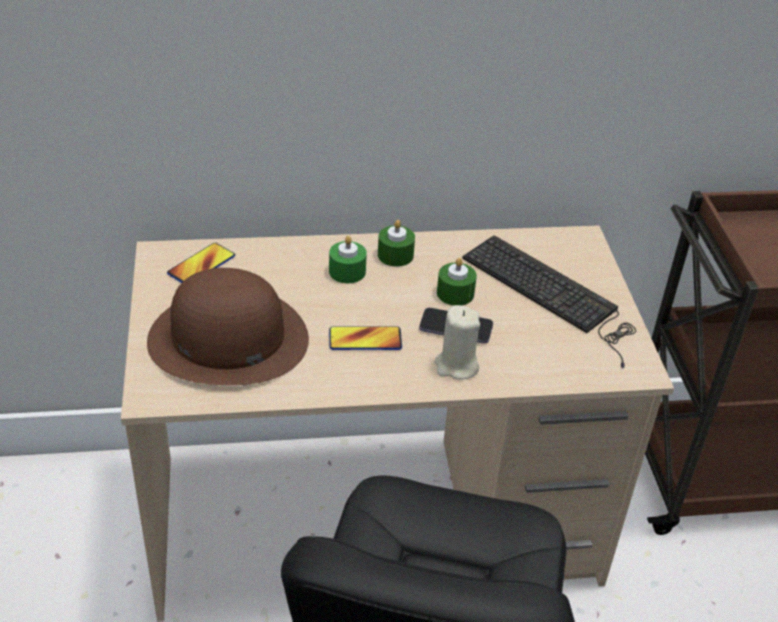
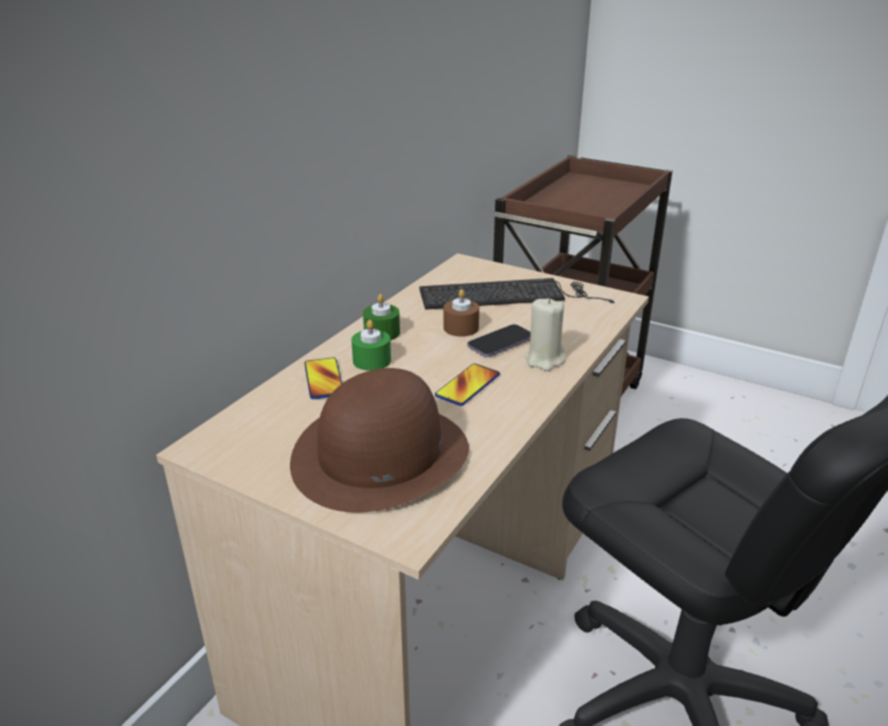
camera: 50 degrees left, 10 degrees down
(201, 265) = (254, 429): phone -> phone (324, 379)
(455, 293) = (461, 328): green candle -> brown candle

